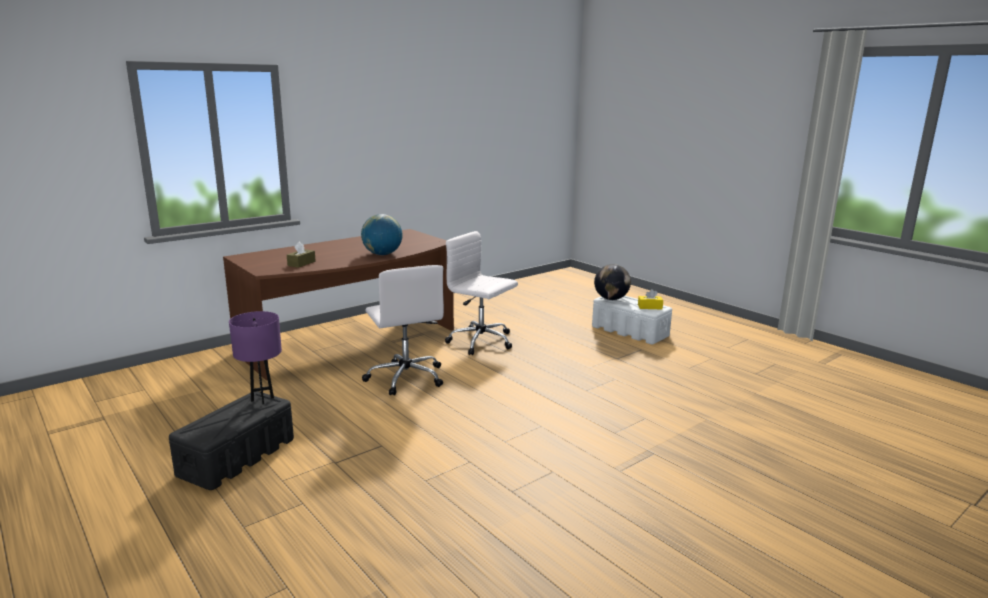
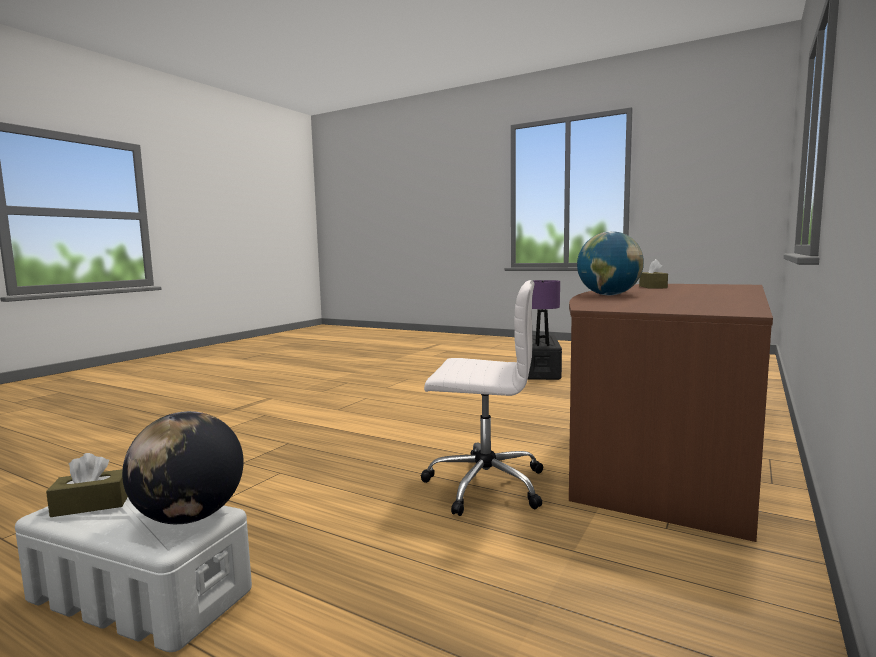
camera: 160 degrees right, 10 degrees down
(406, 377) = (515, 421): white office chair -> none
(650, 307) = (91, 504): yellow tissue box -> brown tissue box

